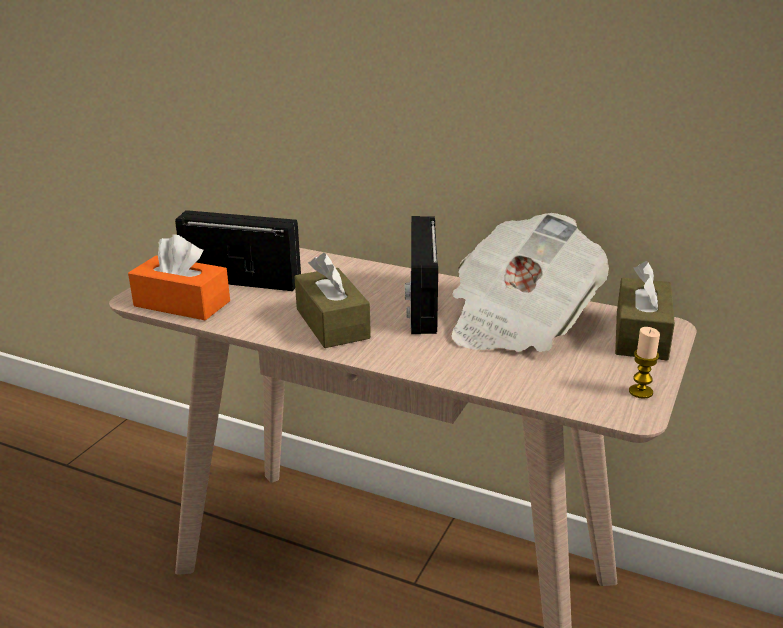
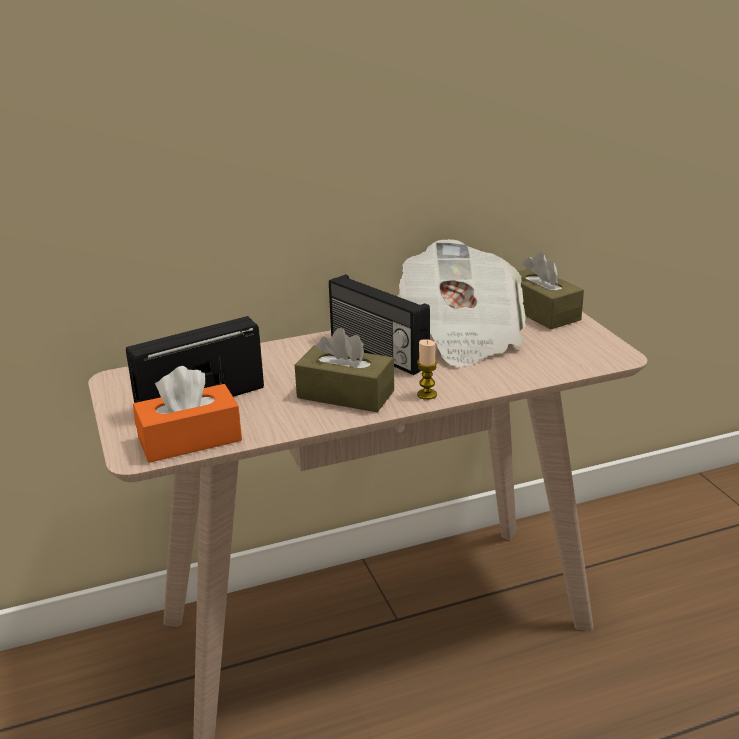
camera: 45 degrees left, 0 degrees up
(640, 392) = (601, 343): candle -> candle (427, 394)

